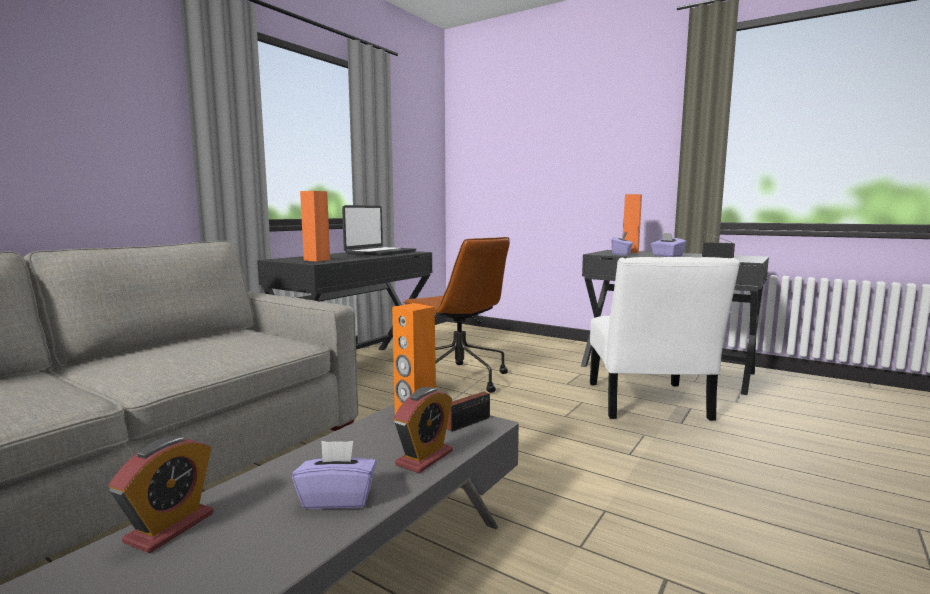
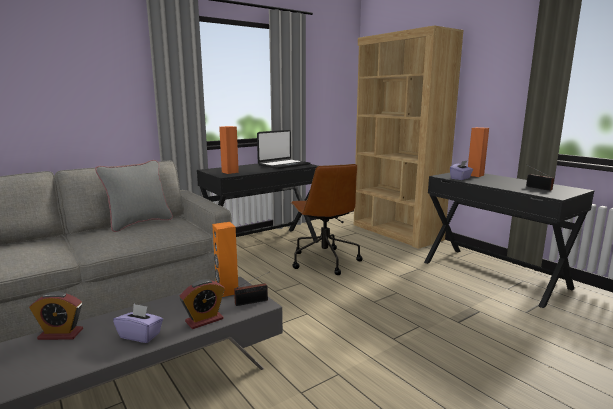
camera: 20 degrees right, 5 degrees up
(170, 528) = (60, 334): alarm clock -> alarm clock turned 45 degrees clockwise
(191, 340) = (139, 223): none -> grey pillow
(518, 339) = (396, 232): none -> brown bookcase
(648, 404) = (447, 302): white chair -> none
(667, 256) = (496, 183): purple tissue box -> none

